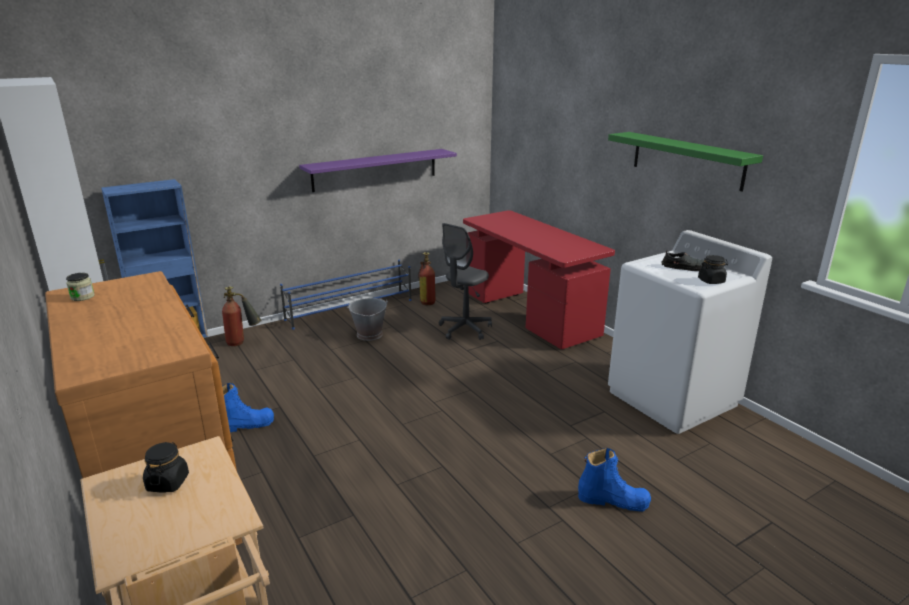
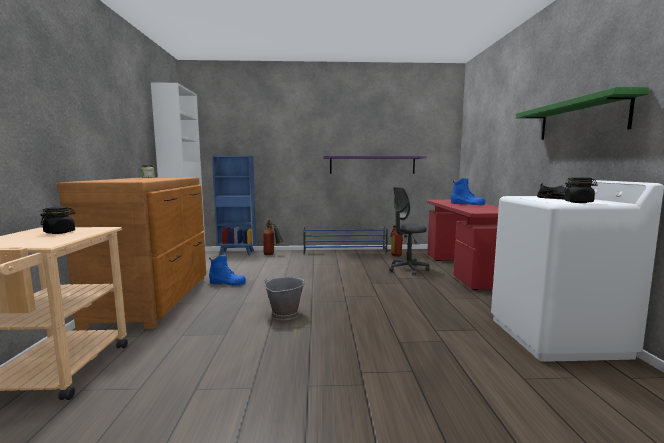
camera: 30 degrees right, 15 degrees down
(369, 334) = (343, 262): grey bucket -> grey bucket (285, 314)
(613, 500) = (425, 386): blue boot -> blue boot (467, 204)

